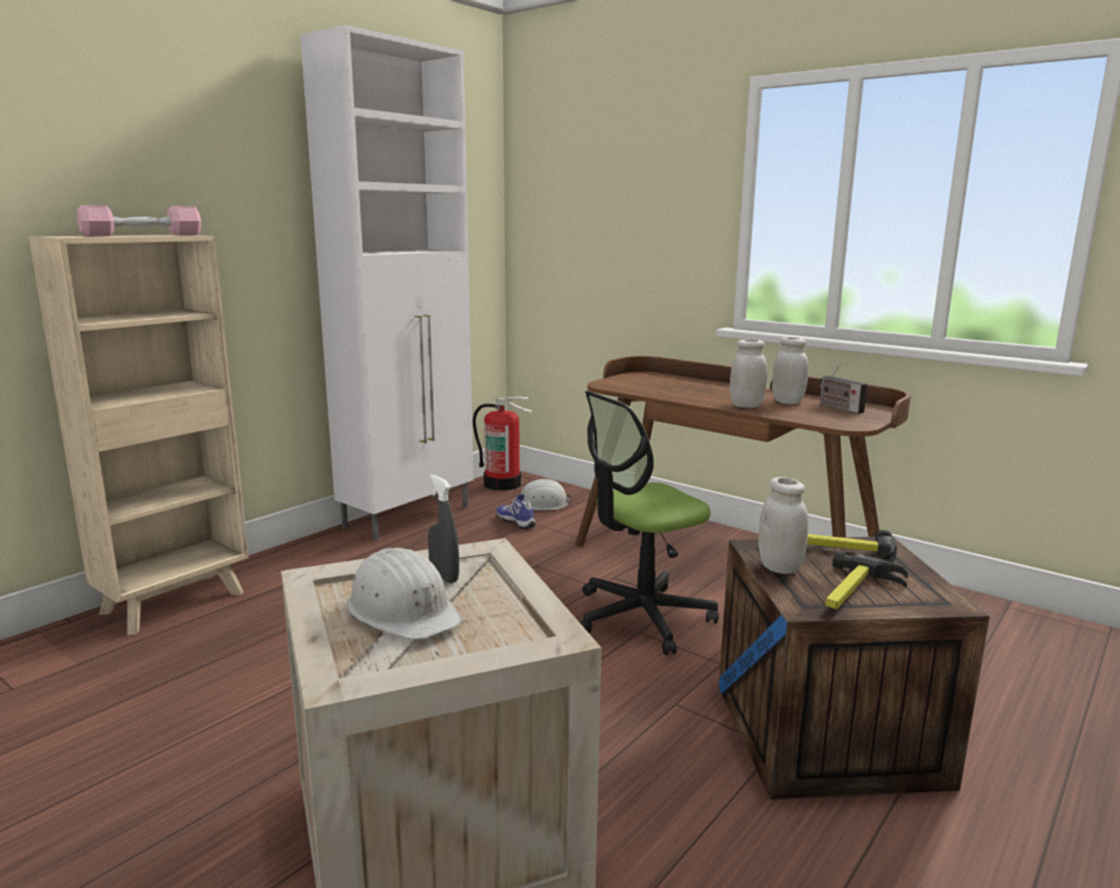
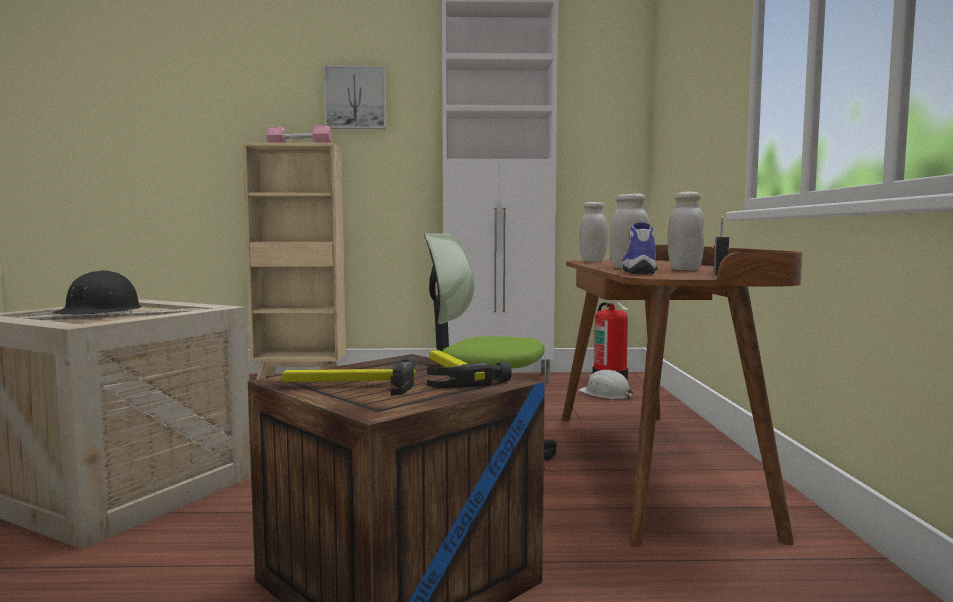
camera: 50 degrees right, 10 degrees down
(183, 150) = (355, 98): none -> picture
(403, 610) = (101, 311): white hard hat -> black hard hat
(444, 577) = (162, 309): grey spray bottle -> none
(516, 522) = (558, 397): shoe -> shoe (640, 273)
(779, 567) = (370, 367): white jar -> white jar (593, 261)

